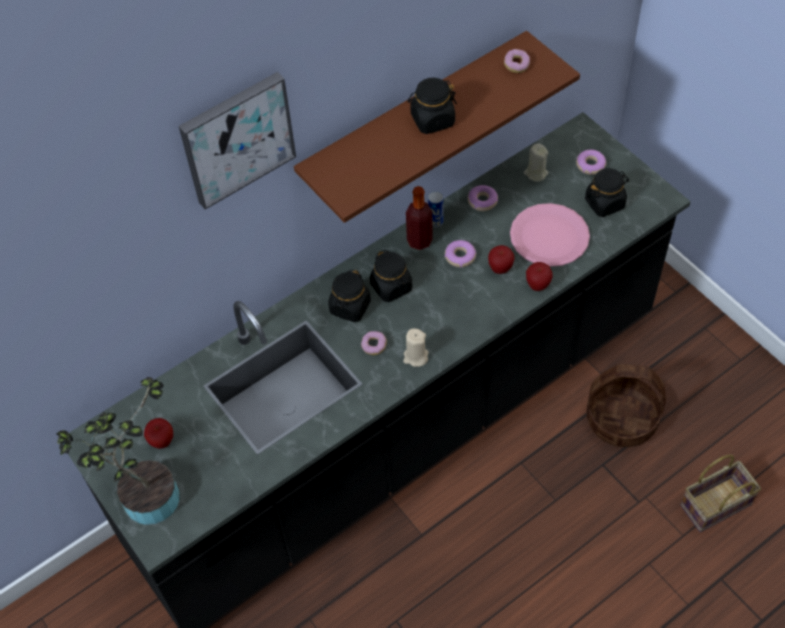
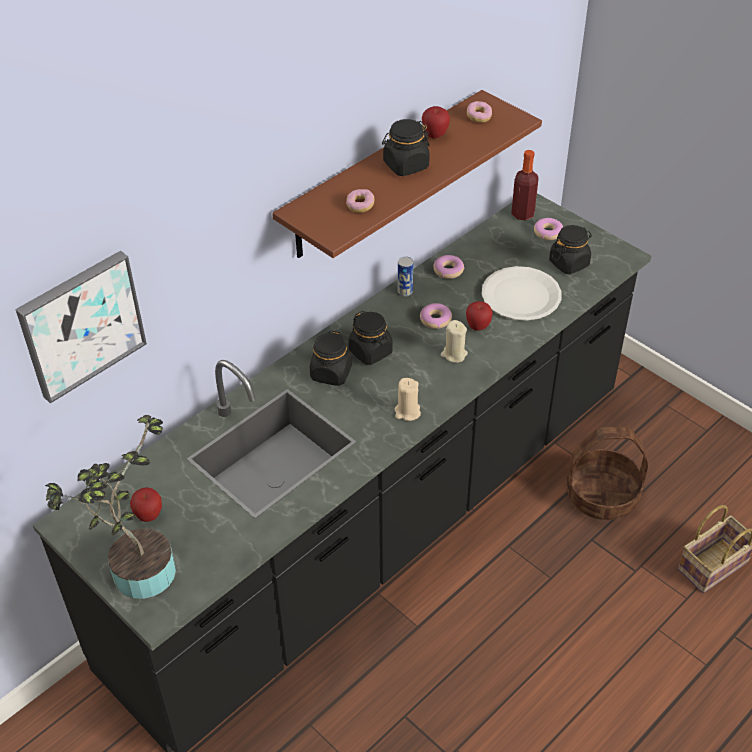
camera: 10 degrees left, 10 degrees down
(237, 138) = (220, 170): picture -> picture (81, 324)
(374, 346) = (362, 406): donut -> donut (360, 206)
(419, 241) = (392, 309): bottle -> bottle (522, 214)
(535, 173) = (496, 243): beige candle -> beige candle (454, 354)
(537, 285) = (518, 338): apple -> apple (435, 135)
(549, 236) = (521, 295): pink plate -> white plate

